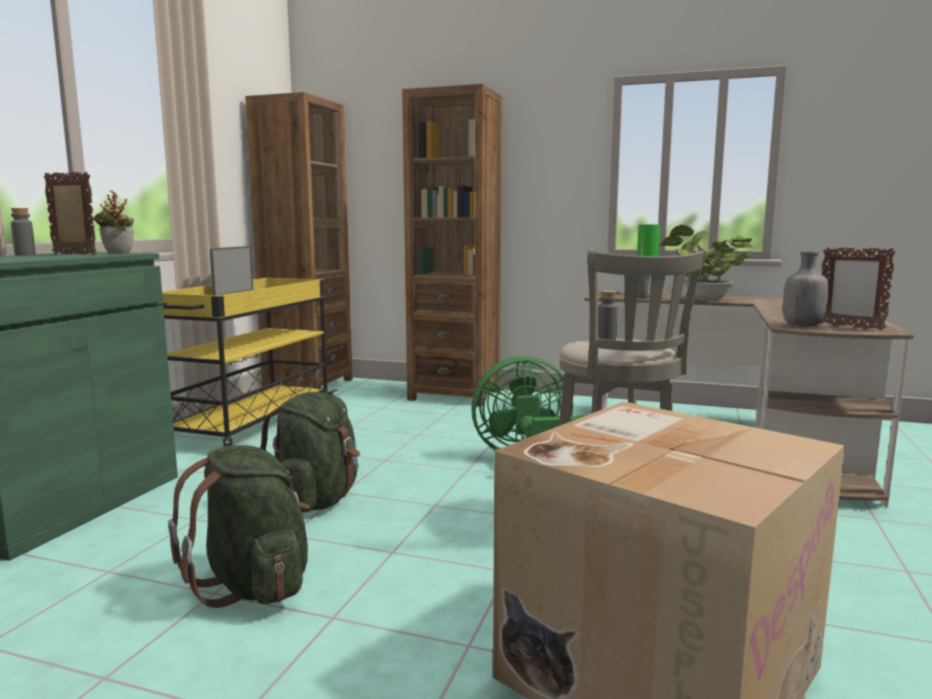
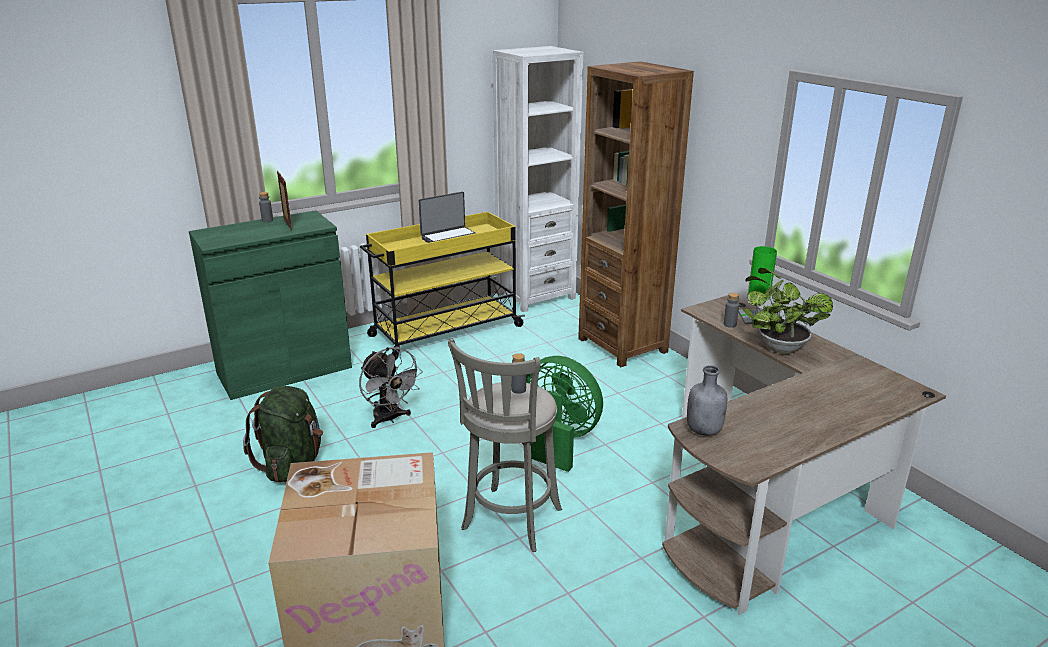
camera: 40 degrees right, 15 degrees up
(116, 253) = (311, 225): potted plant -> none
(308, 385) = (535, 296): brown bookcase -> white bookcase
(316, 501) = (389, 419): green backpack -> grey fan
(850, 327) = (740, 449): picture frame -> none

